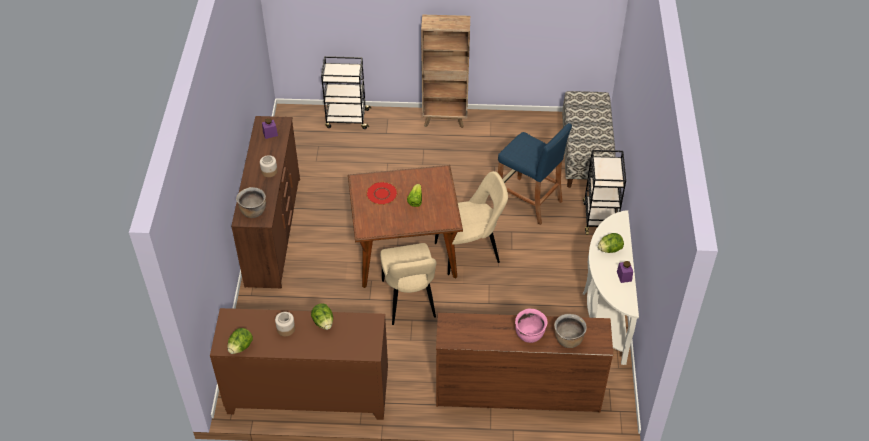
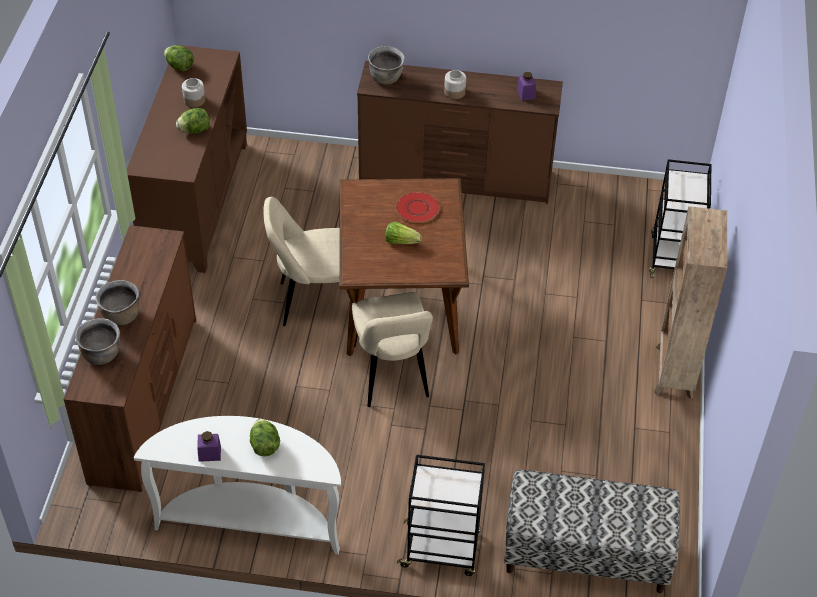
camera: 95 degrees right, 0 degrees up
(528, 201) = (486, 459): blue stool -> none
(529, 335) = (121, 316): pink cooking pot -> brown cooking pot

